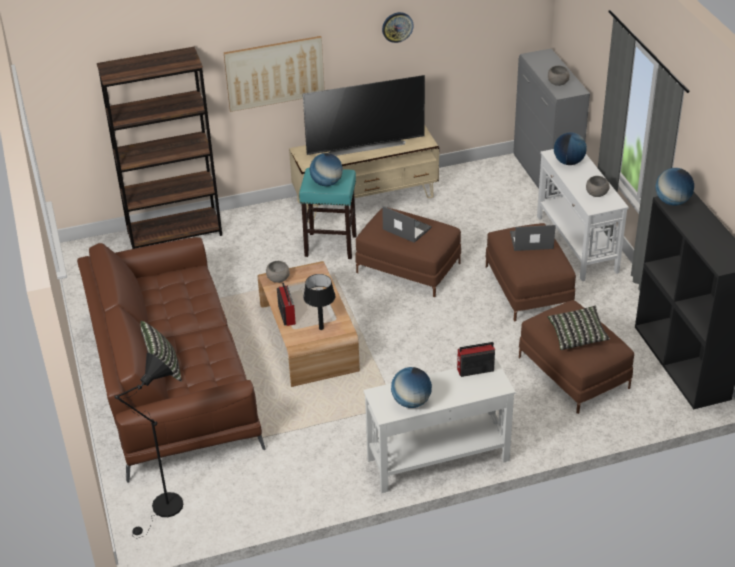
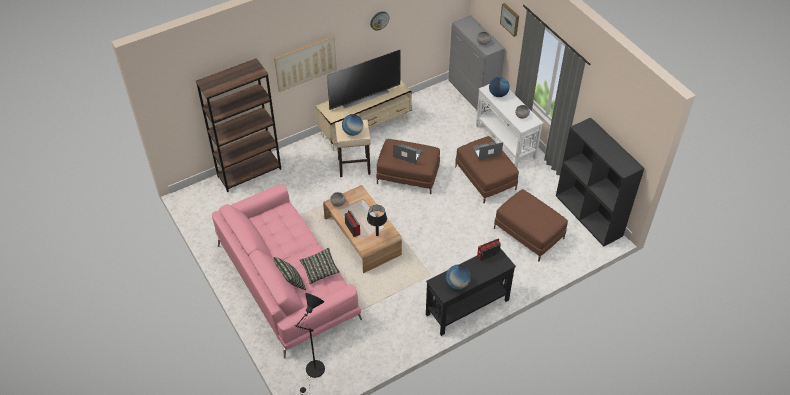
camera: 15 degrees left, 10 degrees up
(172, 379) = (286, 280): brown sofa -> pink sofa
(331, 246) = (354, 166): turquoise stool -> beige stool
(437, 459) = (467, 307): white console table -> black console table
(577, 336) = (533, 215): pillow -> pillow (319, 270)
(597, 43) = (510, 19): none -> picture
(672, 202) = (582, 128): globe -> none

